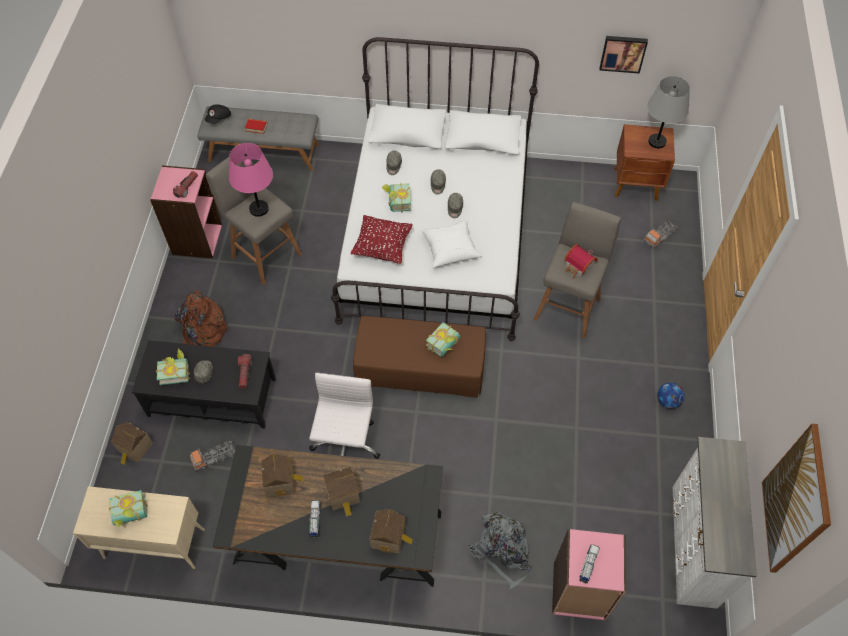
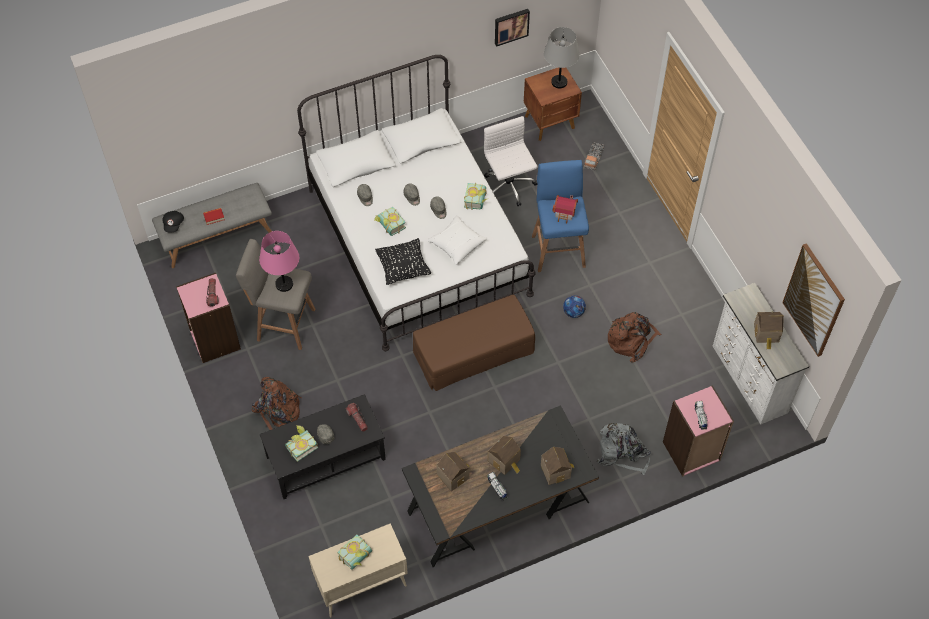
camera: 30 degrees left, 0 degrees up
(135, 448) = (292, 528): toy house -> toy house (766, 334)
(214, 457) = (361, 501): toy truck -> none
(346, 445) = (457, 439): white office chair -> white office chair (509, 187)
(382, 247) = (403, 268): red pillow -> black pillow
(445, 346) = (494, 323): book -> book (477, 200)
(568, 307) = (558, 249): grey stool -> blue stool
(587, 435) = (631, 340): none -> brown backpack
(667, 401) = (673, 285): football -> football (573, 312)

